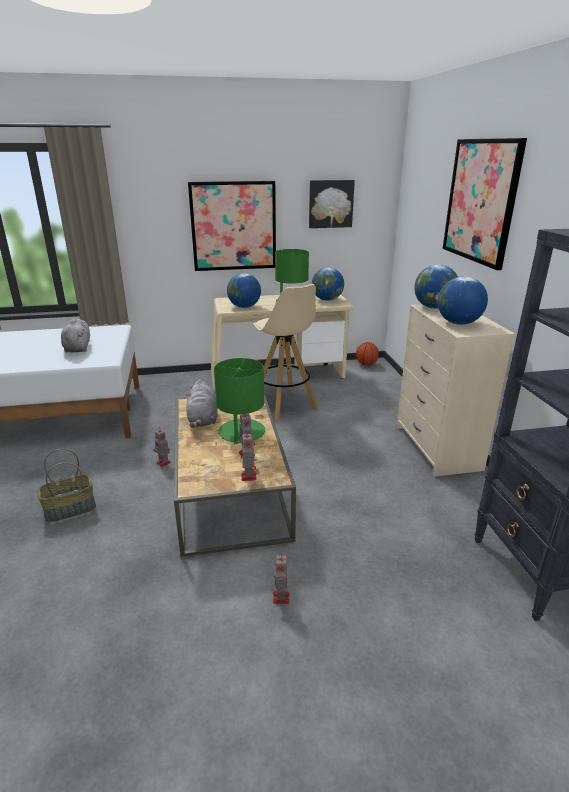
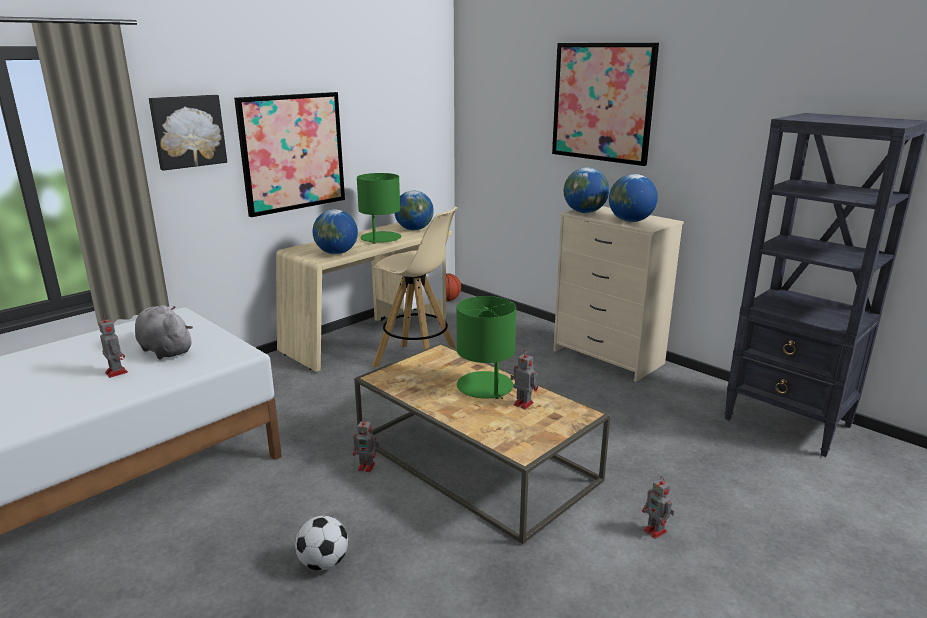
camera: 35 degrees left, 5 degrees down
(70, 510) = (323, 563): basket -> football
(203, 420) = (425, 389): grey plush toy -> none
(248, 476) = (557, 421): toy robot -> toy robot (116, 372)
(330, 204) = (393, 116): picture -> picture (188, 131)

